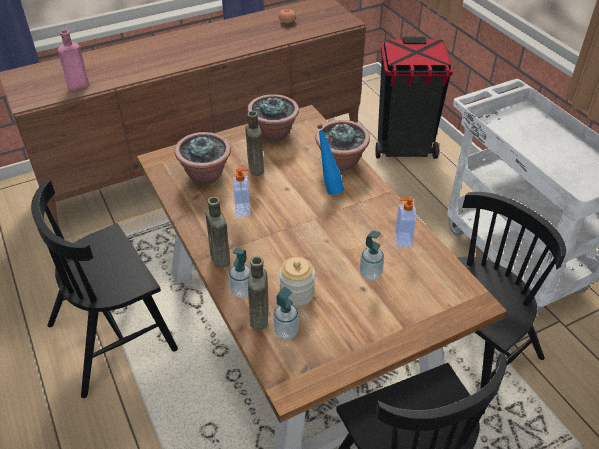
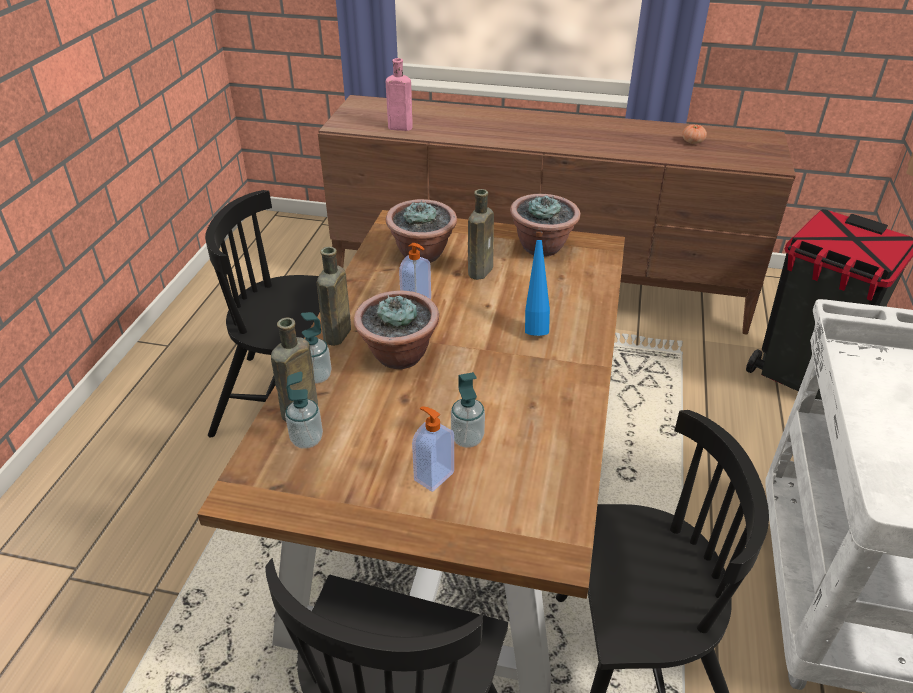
camera: 40 degrees right, 5 degrees down
(297, 294) = (364, 410): jar -> none
(341, 162) = (583, 309): potted plant -> potted plant (398, 356)
(402, 239) = (553, 424): soap dispenser -> soap dispenser (433, 476)

